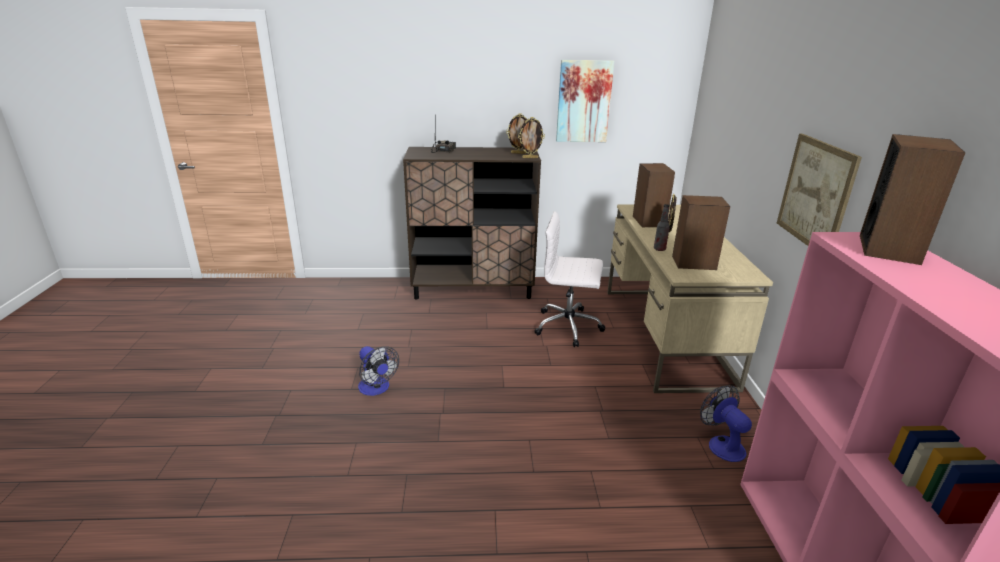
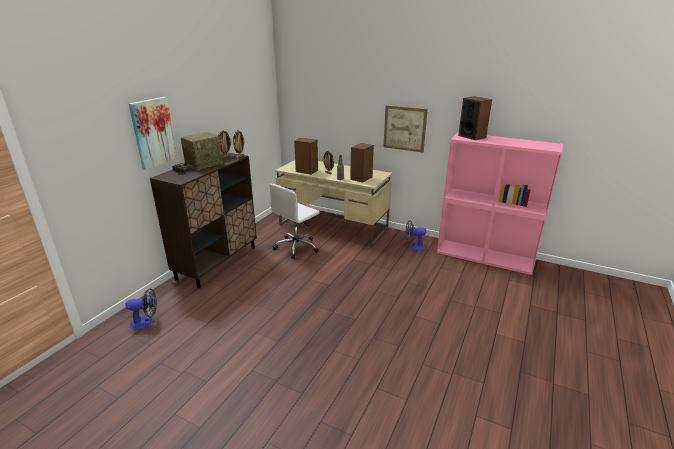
camera: 60 degrees left, 0 degrees up
(376, 389) = (288, 330): fan -> fan (146, 322)
(479, 152) = (205, 164): none -> radio
(583, 101) = (235, 113): picture -> picture (153, 132)

